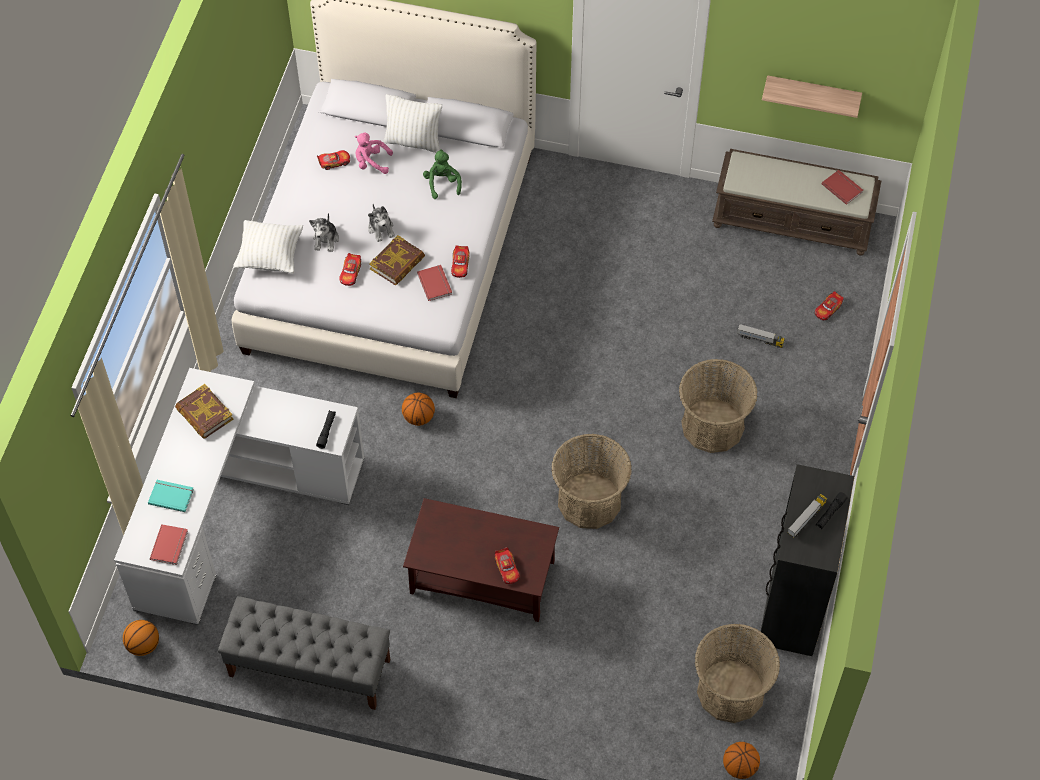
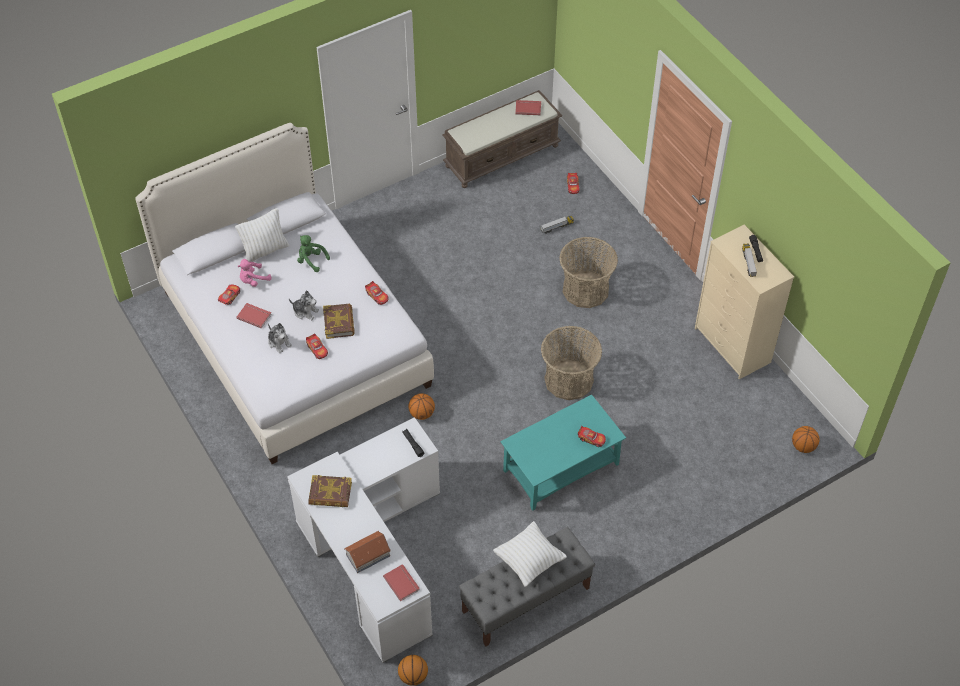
camera: 45 degrees left, 5 degrees down
(171, 495) = (367, 555): turquoise book -> toy house
(270, 256) = (255, 378): white pillow -> white pillow (529, 560)
(435, 283) = (375, 316): red book -> red book (254, 315)
(483, 577) = (561, 467): brown coffee table -> turquoise coffee table
(730, 691) = (754, 413): basket -> none
(793, 606) = (732, 346): black dresser -> beige dresser
(812, 94) = (487, 55): shelf -> none

